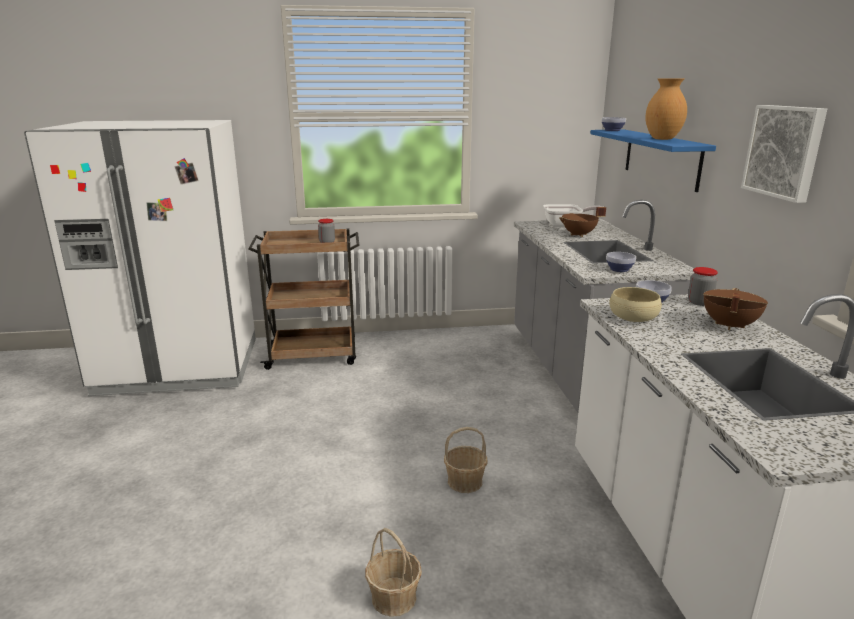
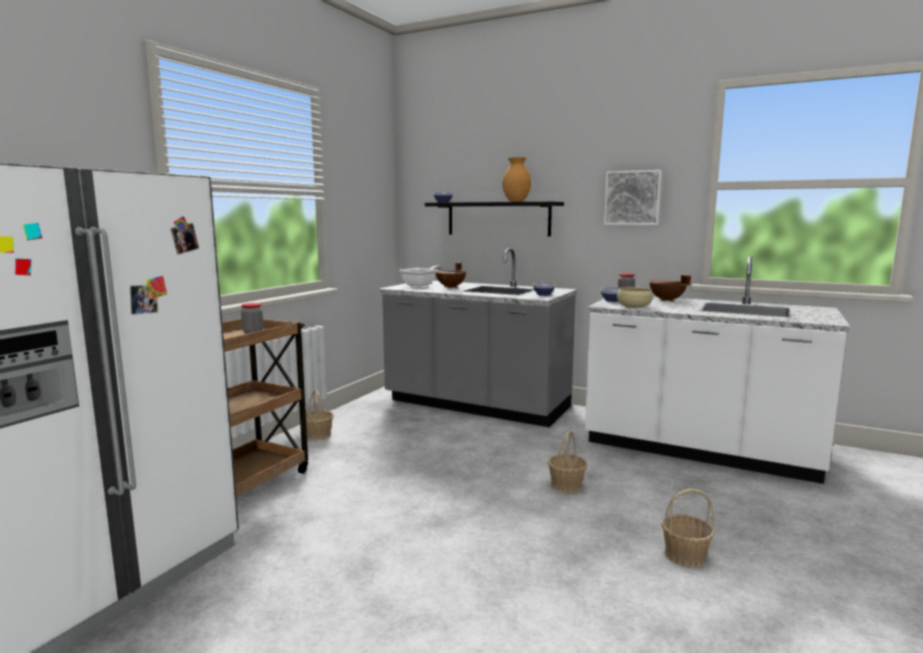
camera: 55 degrees left, 10 degrees down
(414, 342) = (318, 435): none -> basket
(661, 158) = (498, 219): blue shelf -> black shelf

